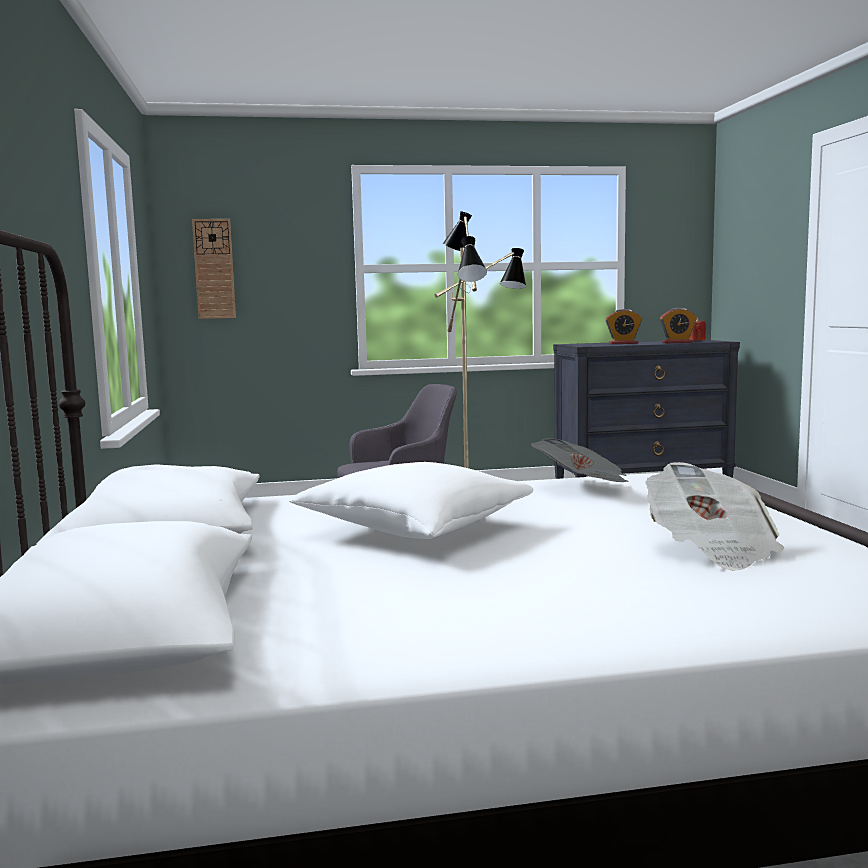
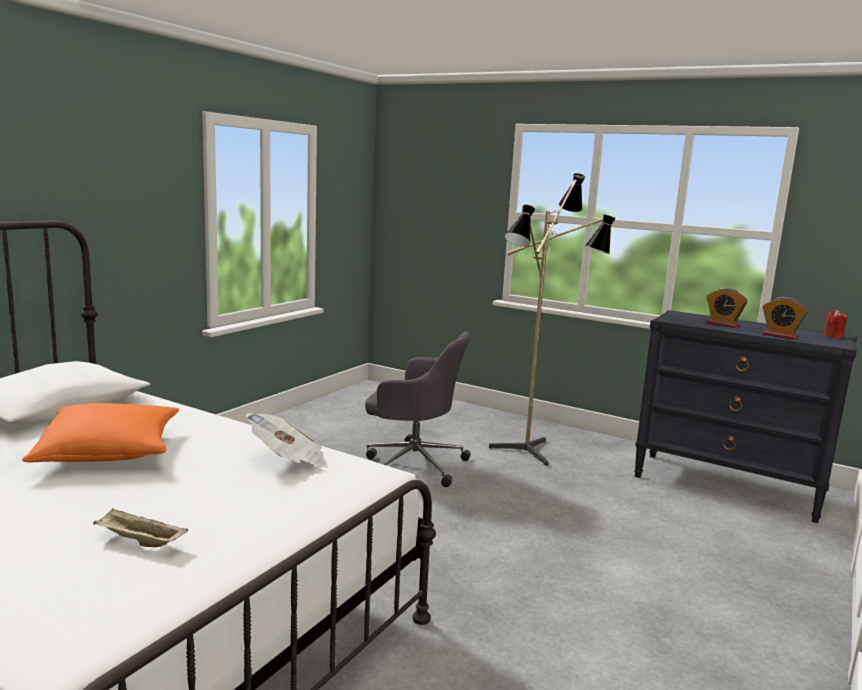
camera: 40 degrees right, 5 degrees up
(214, 269) = (409, 205): wall clock -> none
(415, 529) = (109, 451): white pillow -> orange pillow
(711, 549) = (139, 542): newspaper -> beige tray

